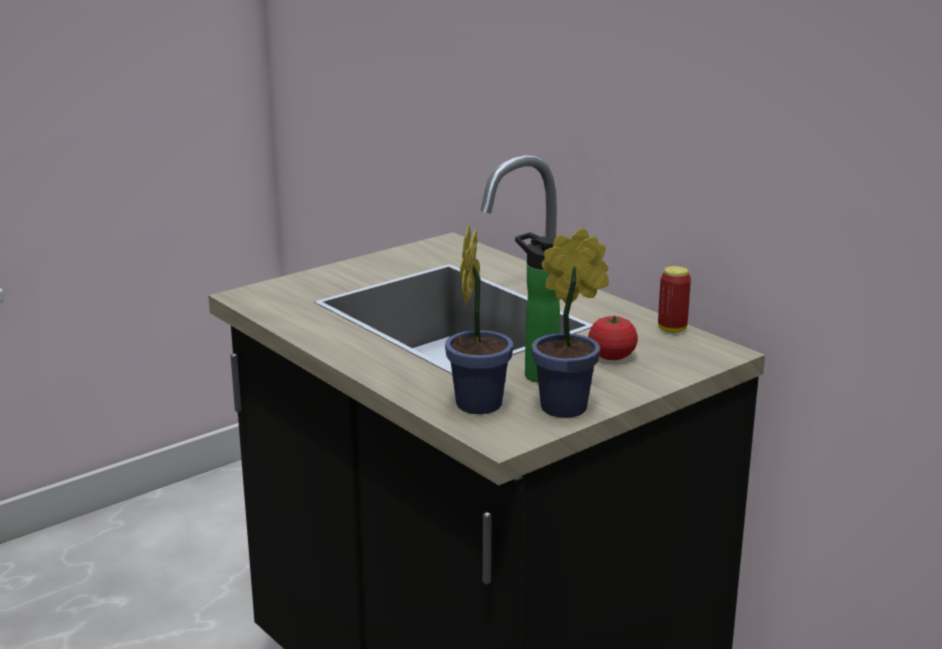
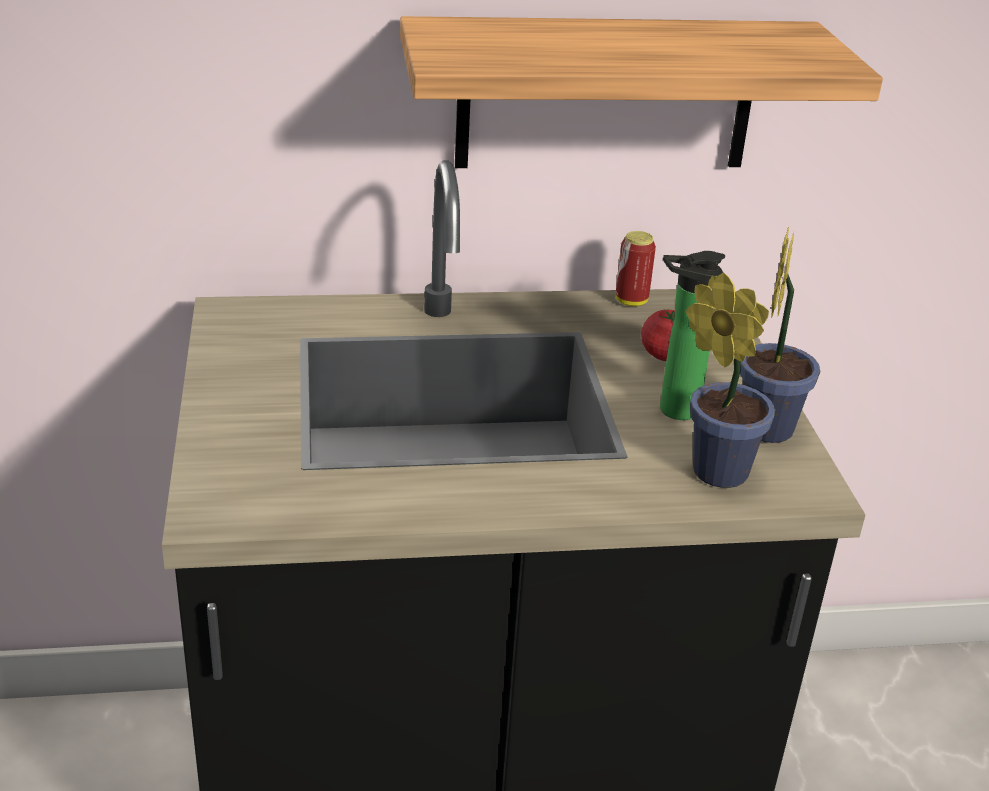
camera: 60 degrees left, 10 degrees up
(687, 145) = (606, 94): none -> shelf

